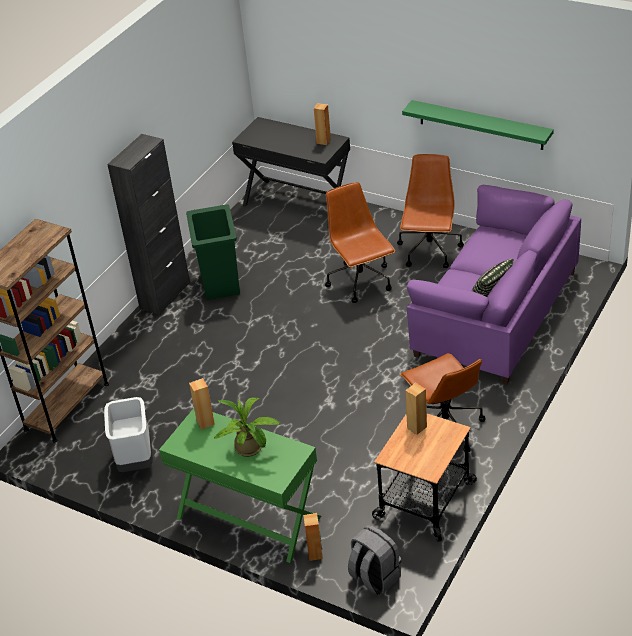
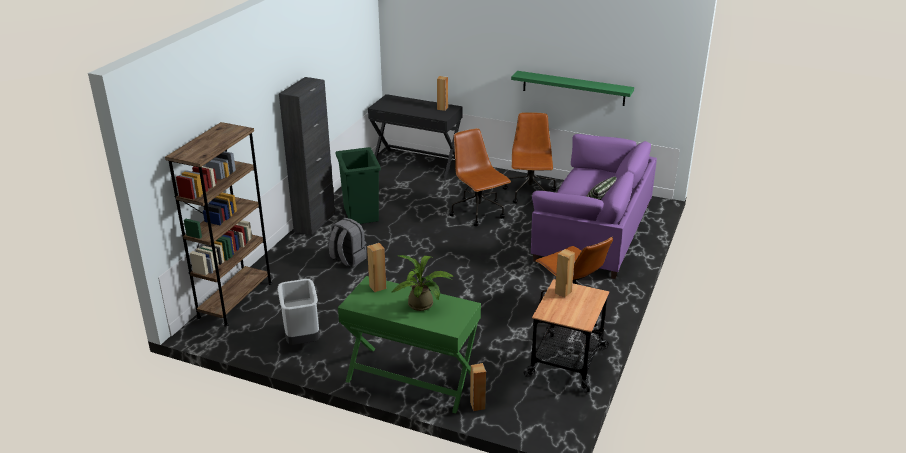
camera: 10 degrees left, 10 degrees down
(374, 577) = (535, 422): grey backpack -> grey backpack (348, 259)

